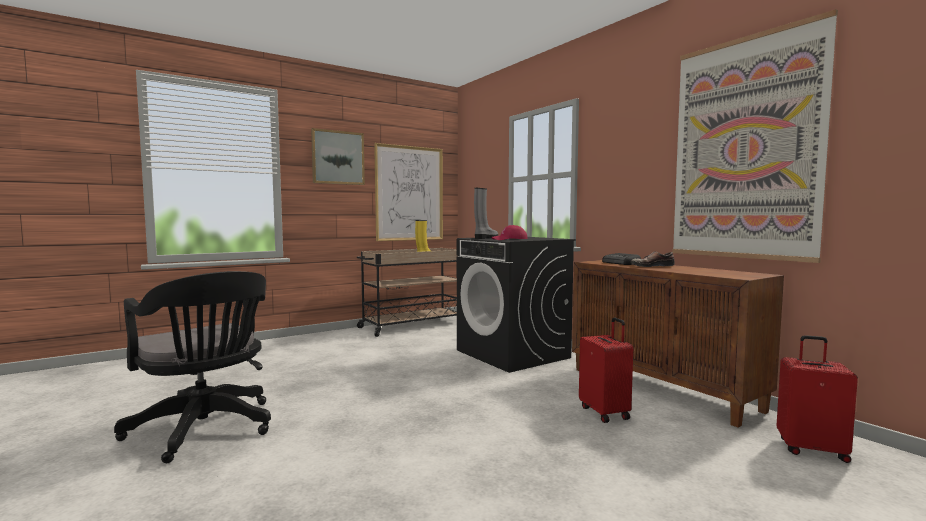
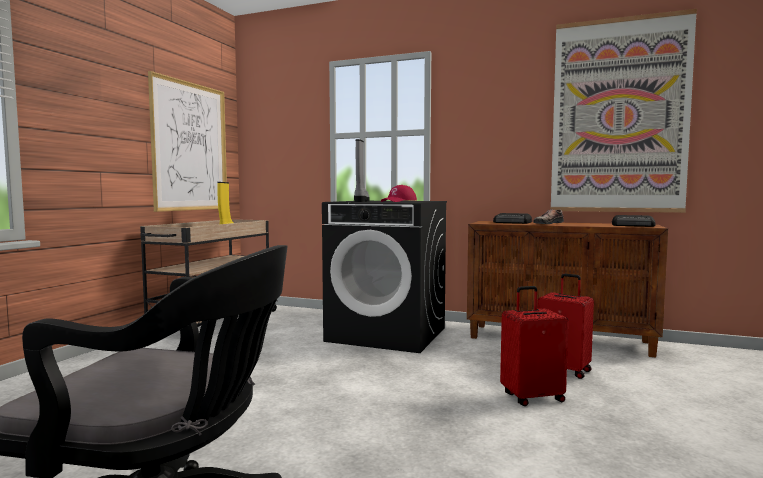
camera: 35 degrees left, 0 degrees up
(338, 157) = (101, 85): picture -> none
(729, 274) = (633, 225): none -> radio
(811, 450) = (715, 361): red suitcase -> red suitcase (532, 397)

